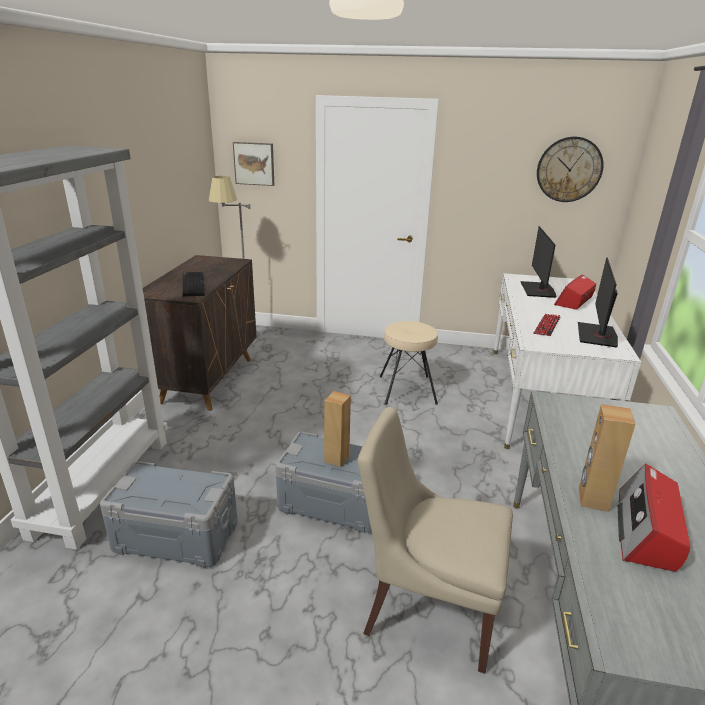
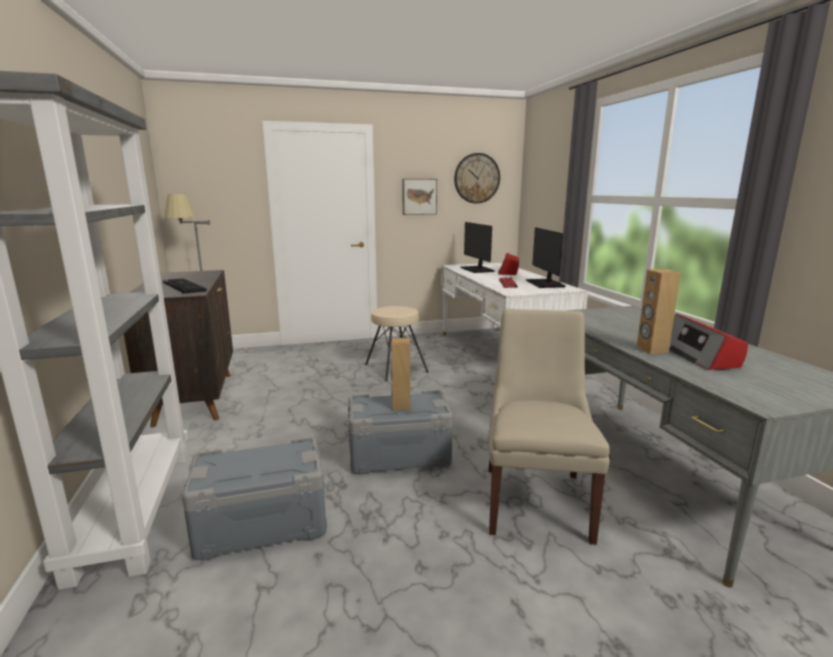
camera: 25 degrees left, 10 degrees down
(254, 163) = (203, 185): picture -> picture (419, 196)
(426, 606) = (535, 499): beige chair -> beige chair turned 105 degrees clockwise

